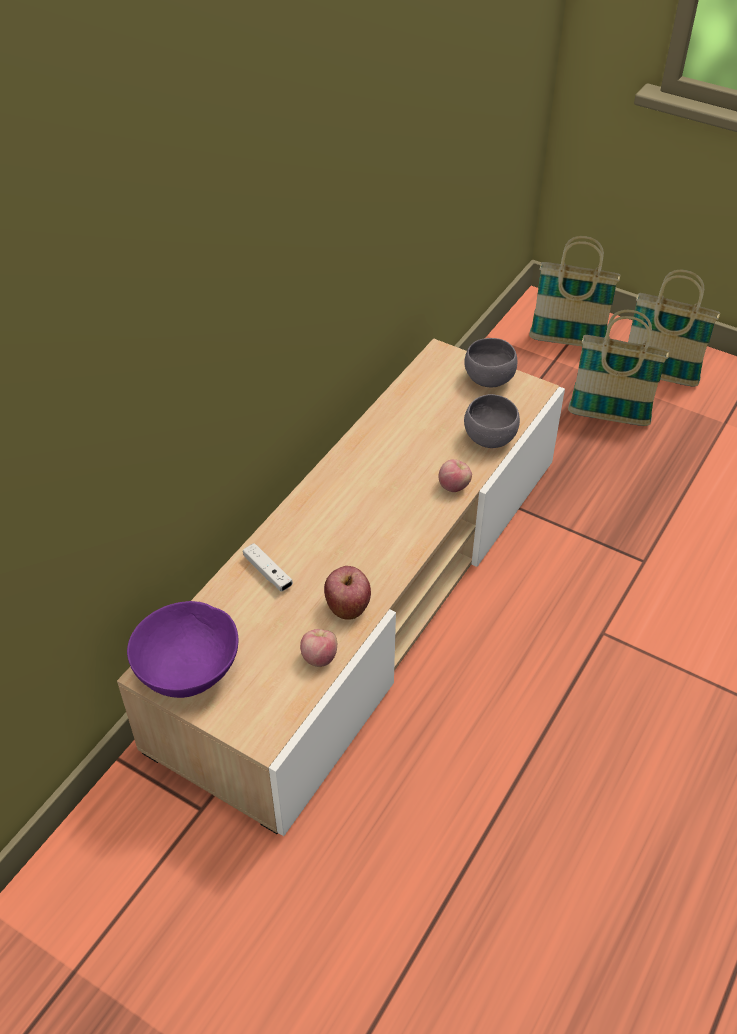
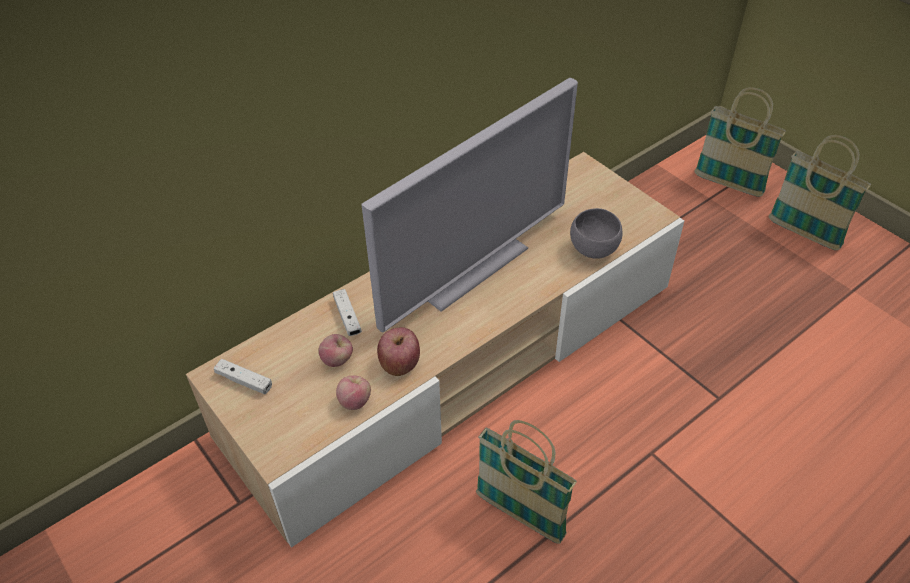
camera: 20 degrees right, 0 degrees up
(188, 670) = (244, 381): purple bowl -> white game controller
(373, 488) = (470, 267): none -> television
(454, 486) = (541, 283): apple -> apple (337, 360)
(487, 379) = (615, 197): grey bowl -> none
(609, 417) = (739, 259): basket -> basket (520, 515)

